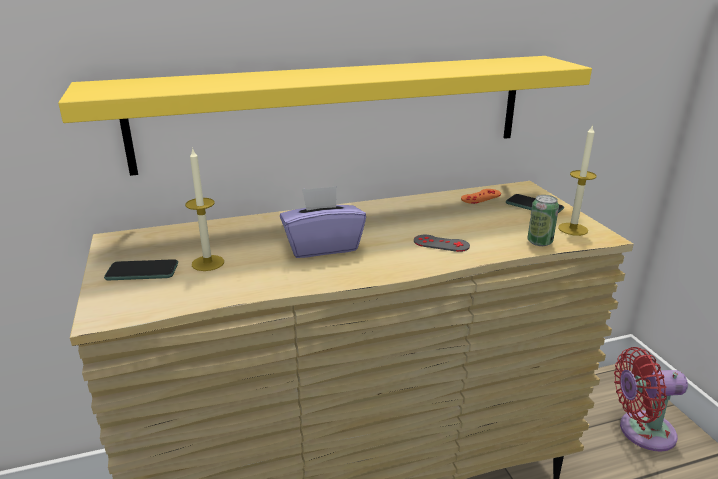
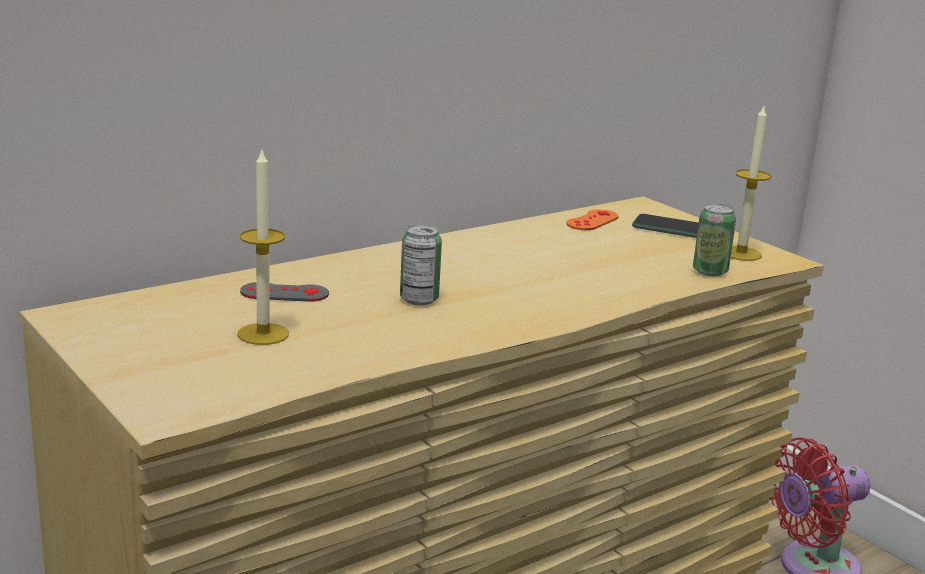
camera: 20 degrees left, 5 degrees down
(142, 271) = (167, 354): phone -> none
(322, 246) = (419, 299): purple tissue box -> can
(336, 112) = (389, 96): yellow shelf -> none
(441, 243) = (583, 283): grey game controller -> grey game controller (284, 293)

